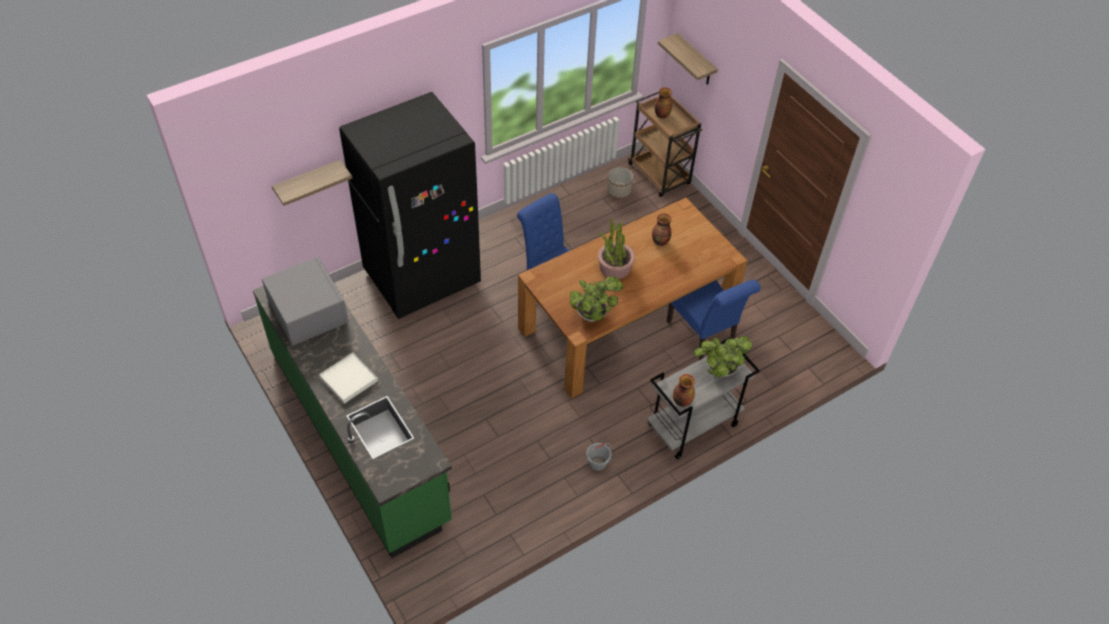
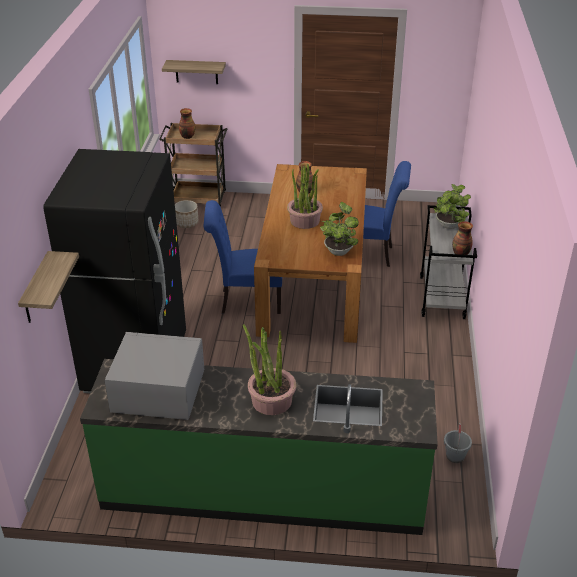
camera: 50 degrees left, 15 degrees down
(348, 379) = (271, 400): white tray -> potted plant
(597, 464) = (433, 360): grey bucket -> grey bucket (455, 456)

